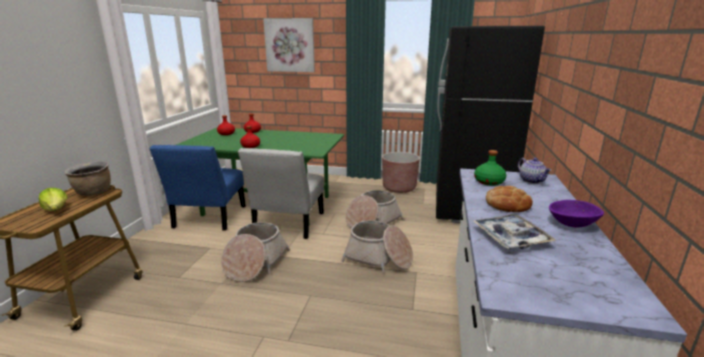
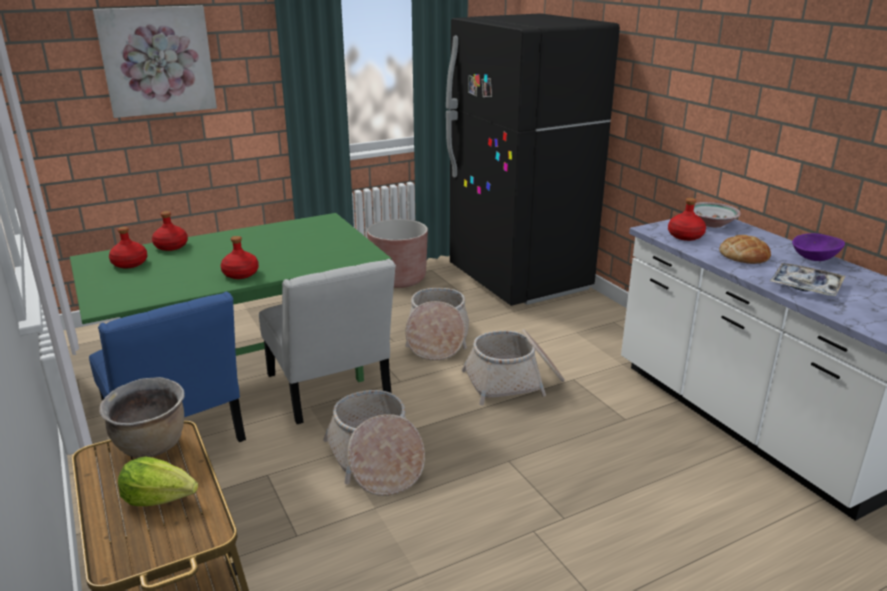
camera: 40 degrees left, 5 degrees up
(489, 182) = (685, 236): green bottle -> red bottle
(532, 181) = (711, 223): teapot -> bowl

